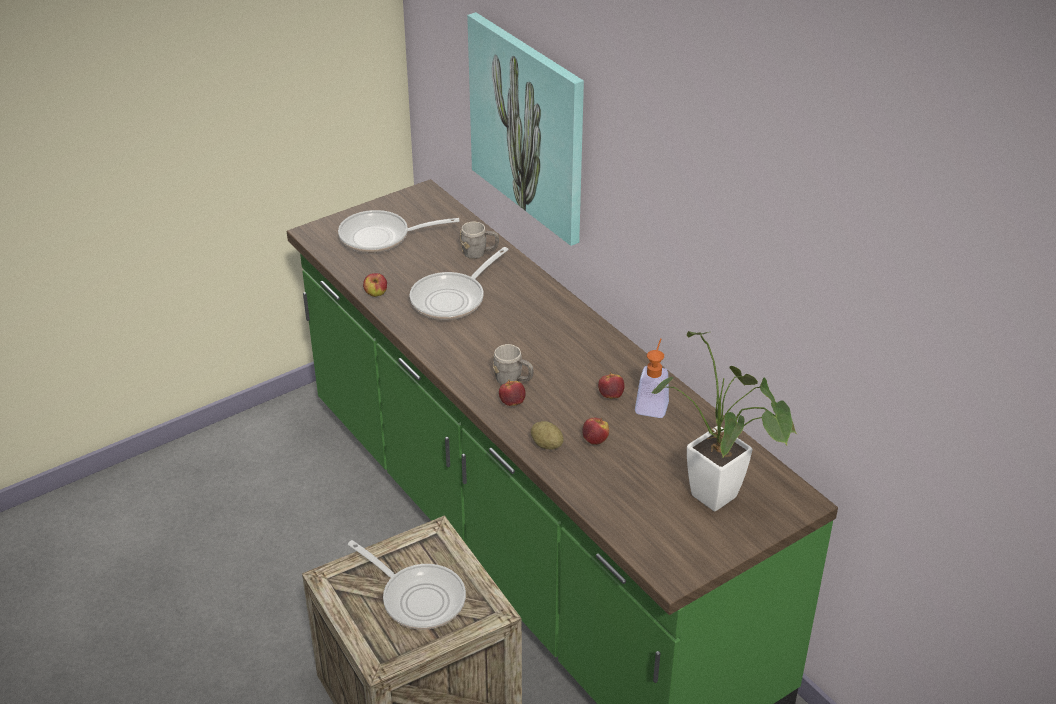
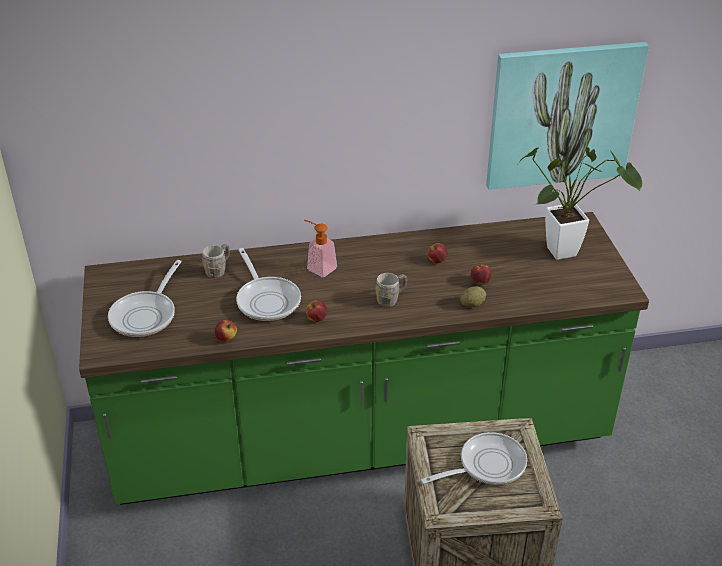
camera: 65 degrees left, 0 degrees up
(512, 403) = (416, 306): apple -> apple (316, 319)
(527, 127) = (221, 143): picture -> picture (563, 116)
(652, 403) = (457, 246): soap dispenser -> soap dispenser (318, 267)

